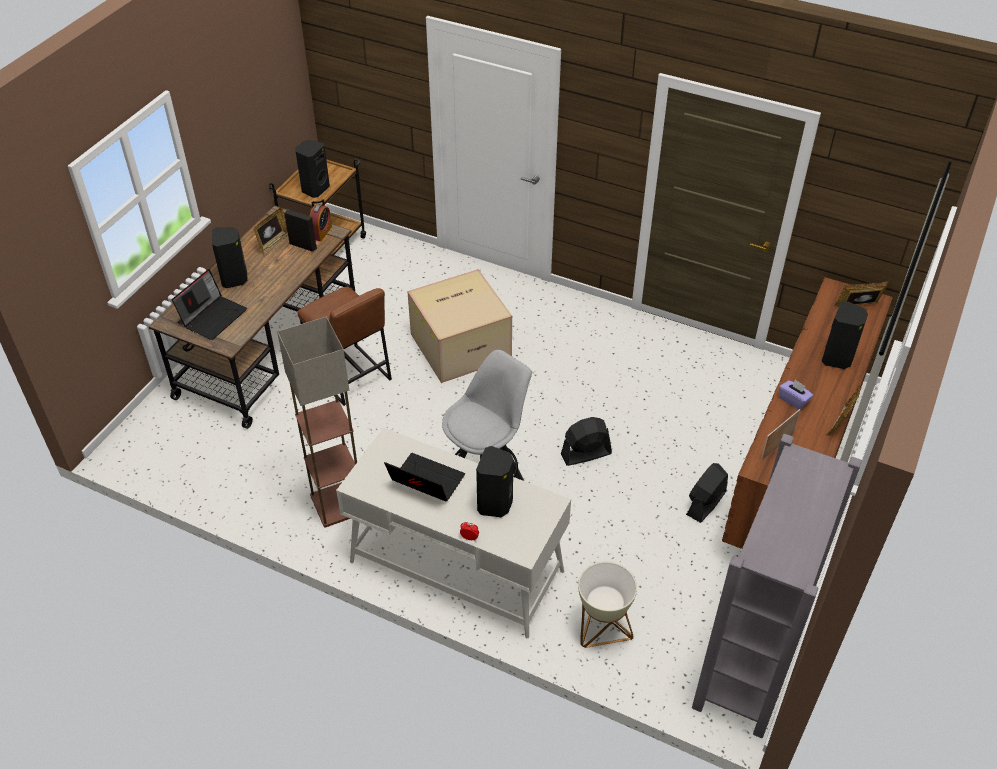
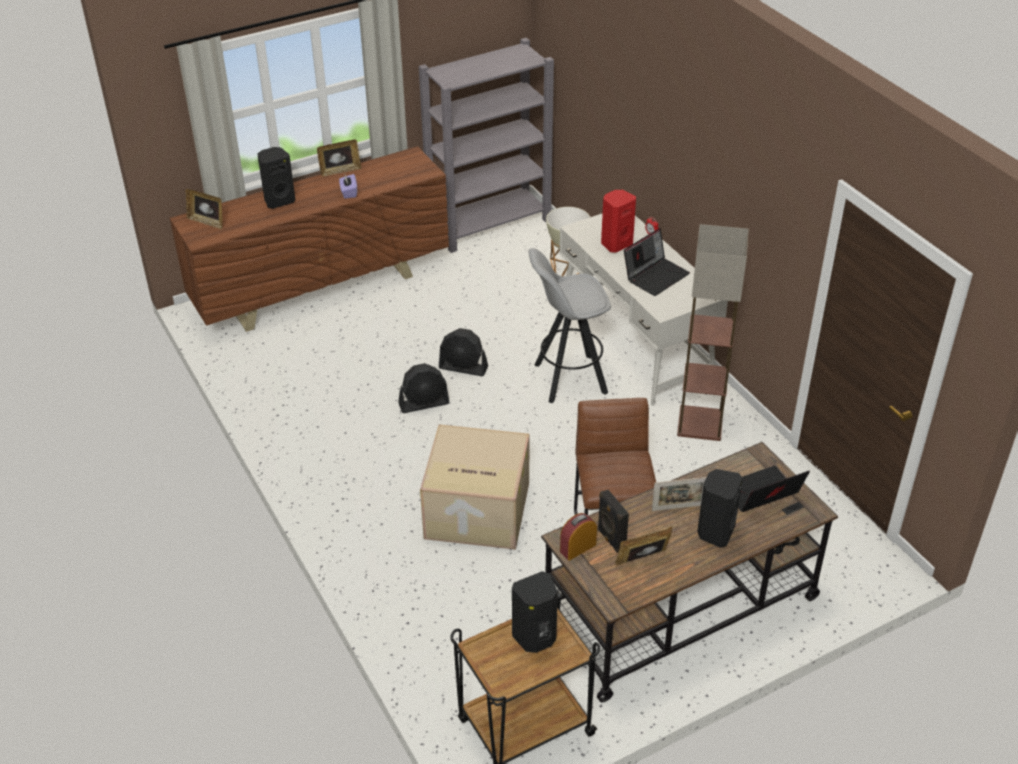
camera: 145 degrees left, 5 degrees down
(425, 482) = (656, 275): laptop -> laptop turned 105 degrees counterclockwise
(495, 504) = (616, 243): black speaker -> red speaker
(705, 503) = (414, 300): black fan -> black fan (424, 403)
(777, 447) = (400, 176): picture frame -> picture frame (678, 507)

